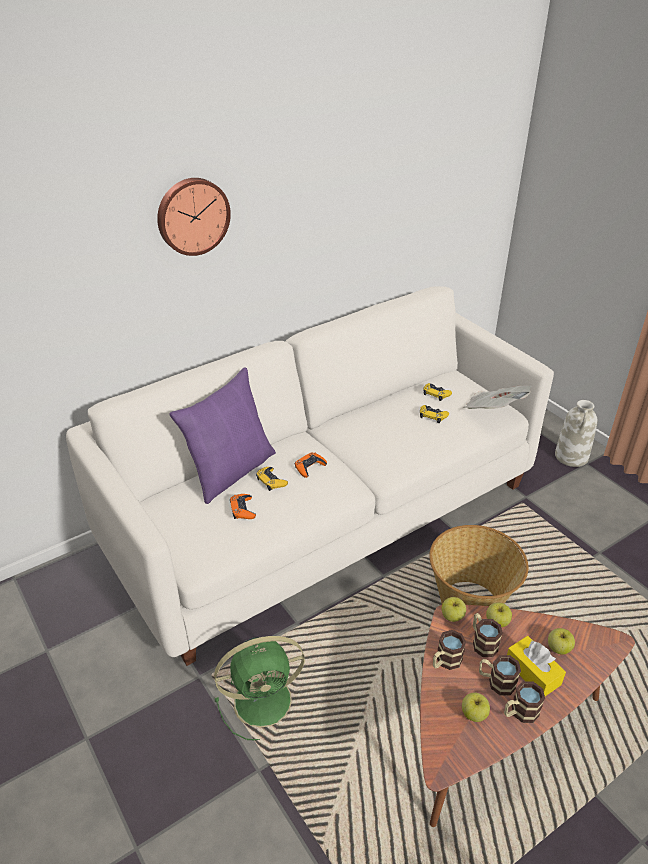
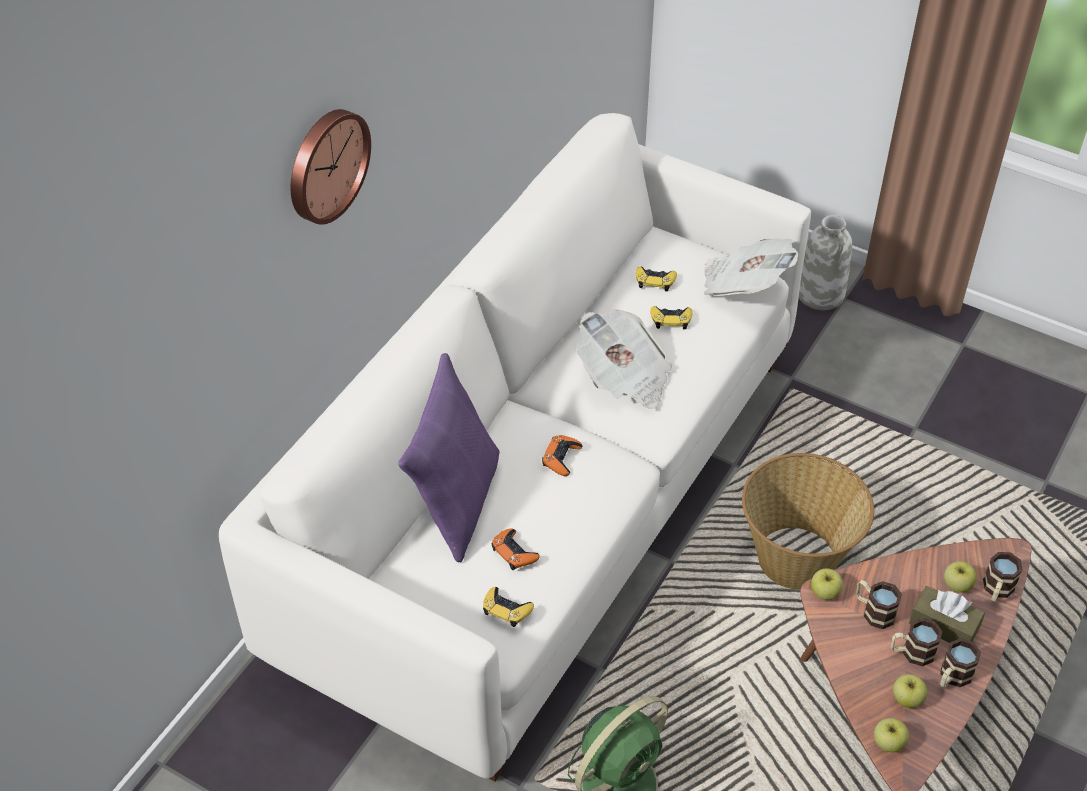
camera: 25 degrees left, 10 degrees up
(271, 481) = (524, 497): yellow game controller -> yellow game controller (506, 609)
(381, 437) = (624, 377): none -> newspaper
(445, 662) = (846, 651): mug -> mug (996, 590)
(497, 622) = (877, 579): apple -> apple (888, 743)
(532, 672) = (944, 625): yellow tissue box -> brown tissue box

